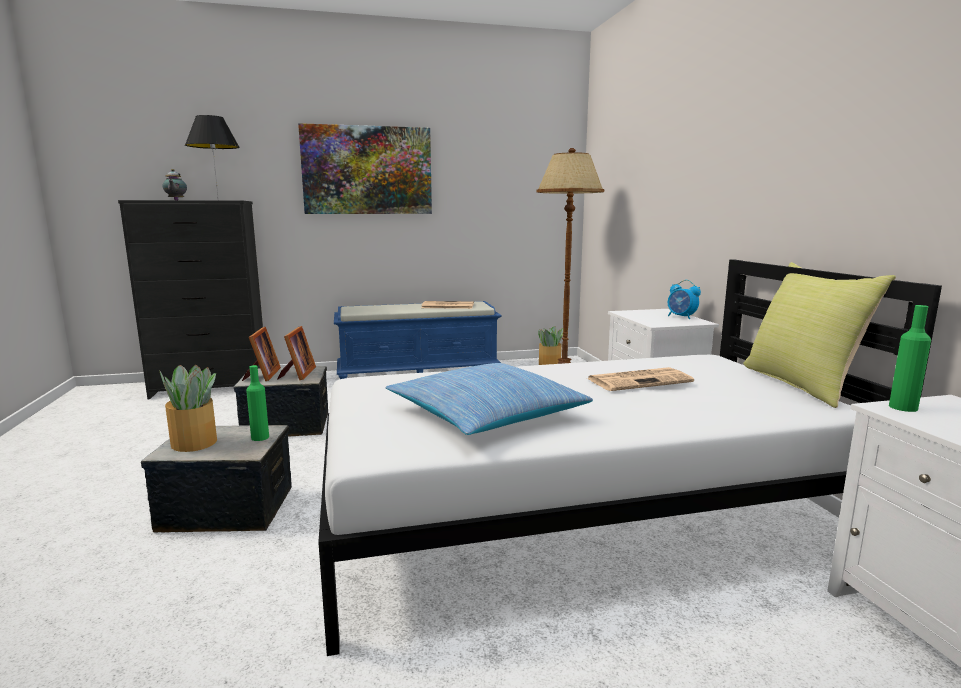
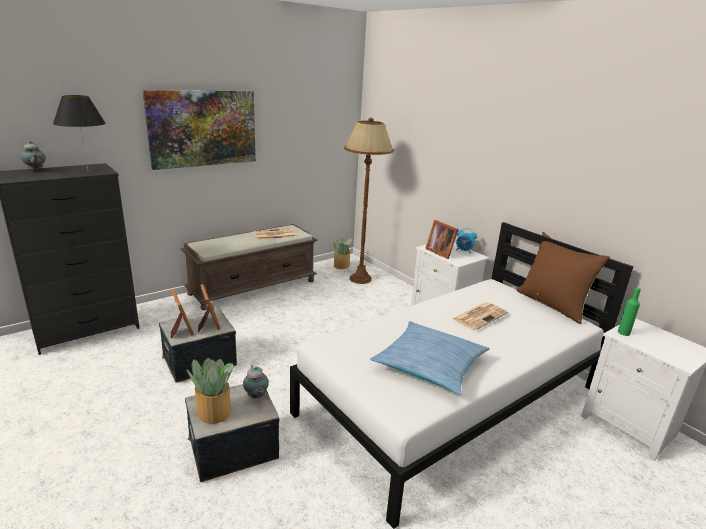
camera: 25 degrees left, 10 degrees up
(260, 437) = (256, 396): green bottle -> teapot
(419, 372) = (253, 287): blue bench -> brown bench
(640, 316) = (440, 252): none -> picture frame
(802, 384) = (553, 304): yellow pillow -> brown pillow

